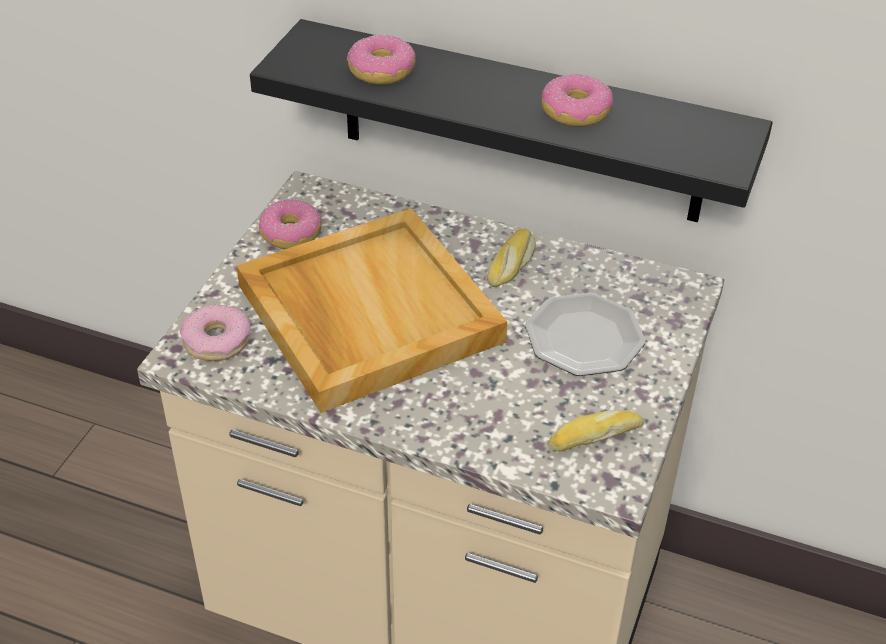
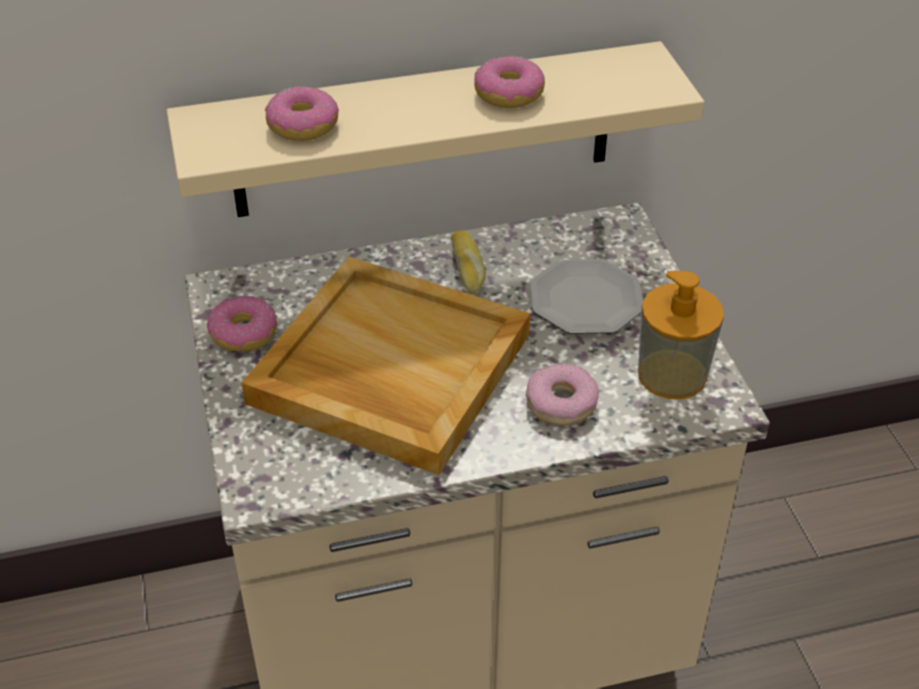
camera: 35 degrees left, 0 degrees up
(217, 340) = (276, 463): donut -> donut (561, 402)
(521, 123) = (423, 131): black shelf -> beige shelf
(593, 436) = (672, 374): bread -> soap dispenser

